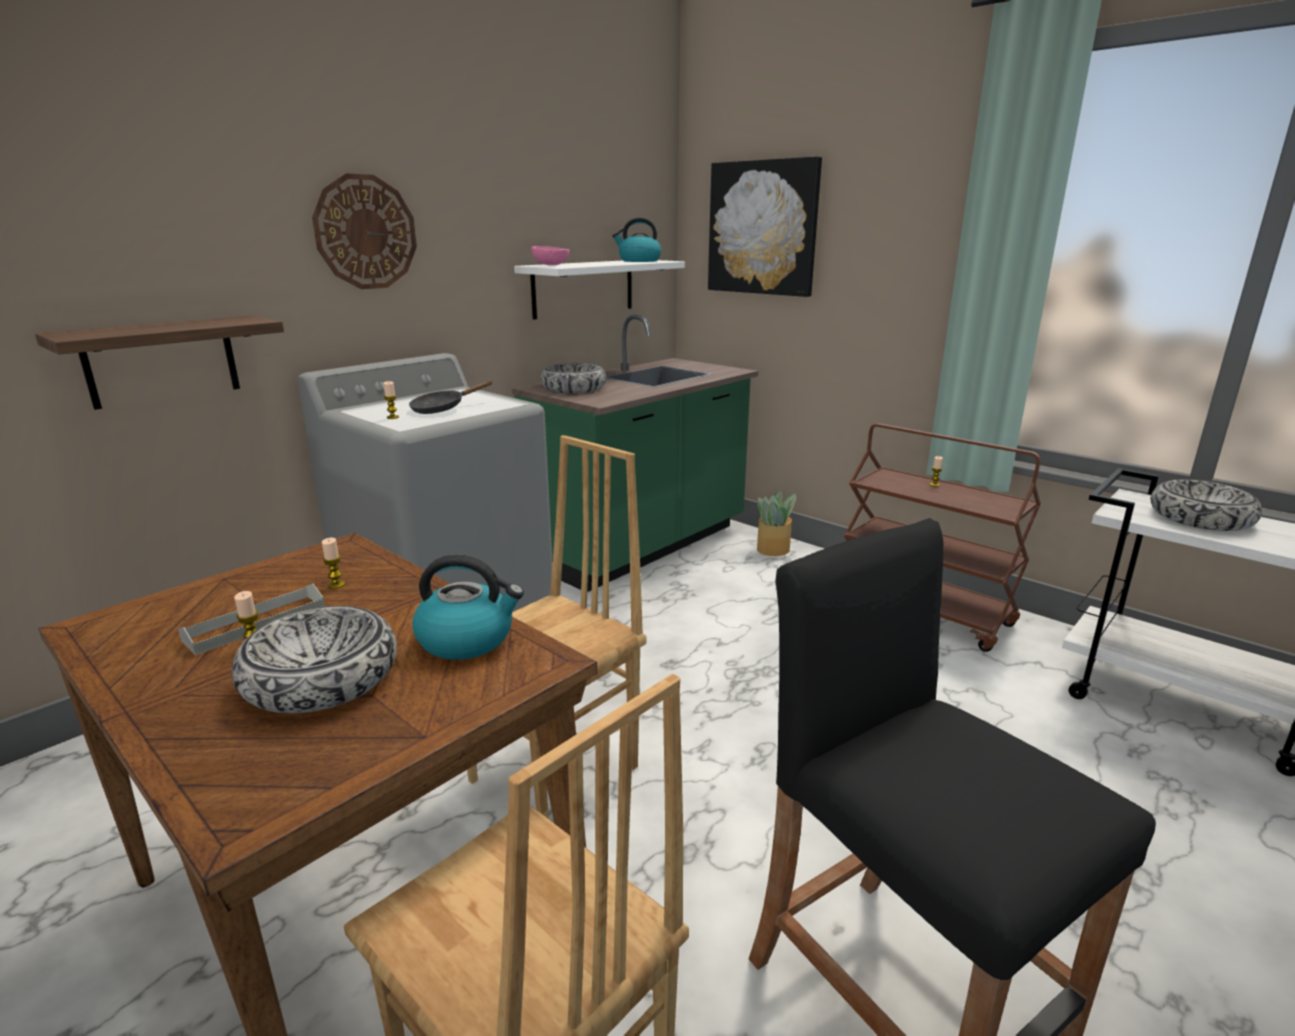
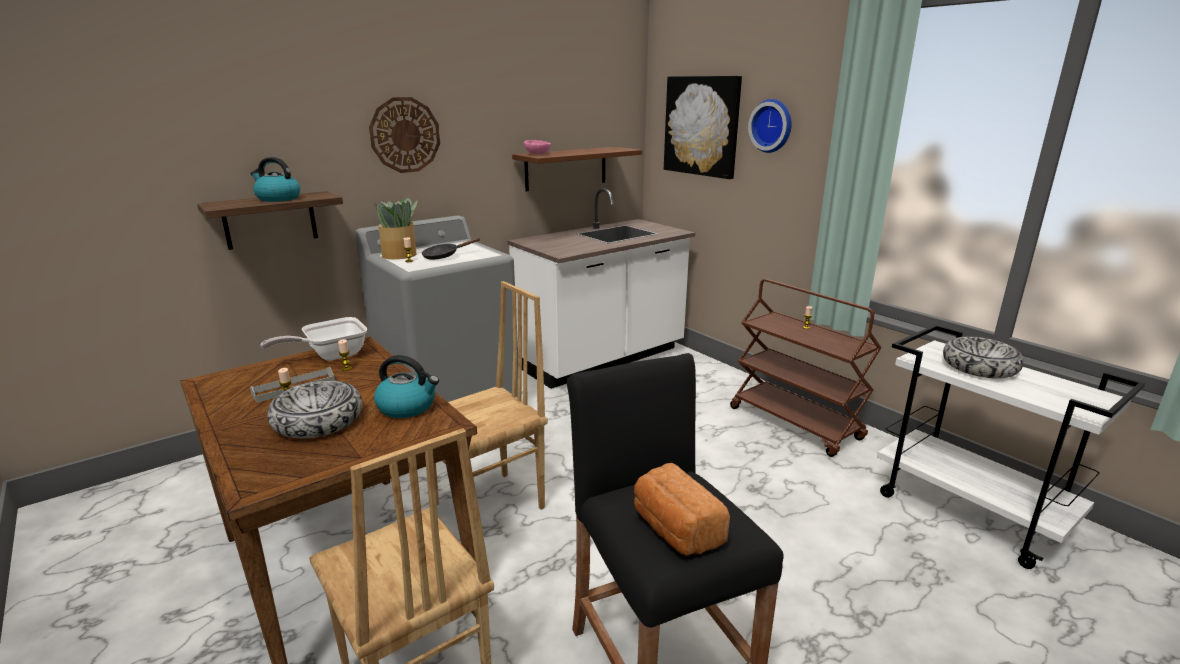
camera: 10 degrees right, 0 degrees up
(300, 566) = (330, 355): none -> frying pan
(574, 388) = (550, 242): bowl -> none
(583, 288) = (566, 168): white shelf -> brown shelf
(638, 261) = (607, 149): kettle -> kettle (278, 198)
(642, 547) = (602, 359): green counter -> white counter
(774, 549) = (701, 368): potted plant -> potted plant (400, 255)
(868, 222) = (772, 126): none -> wall clock
(987, 802) = (674, 530): none -> bread

